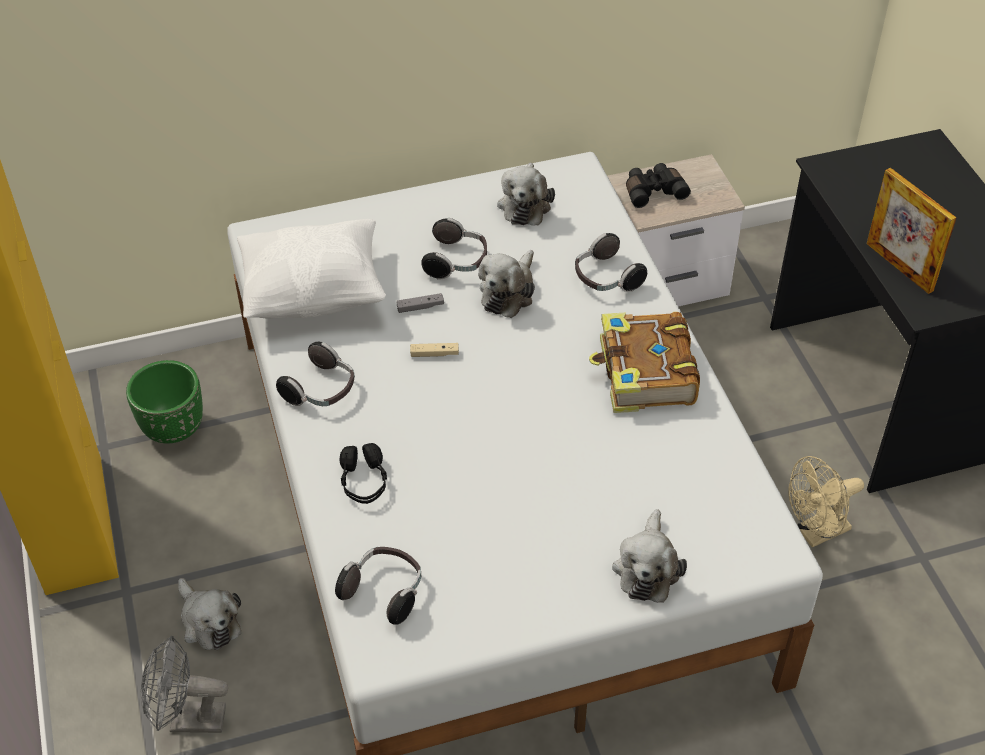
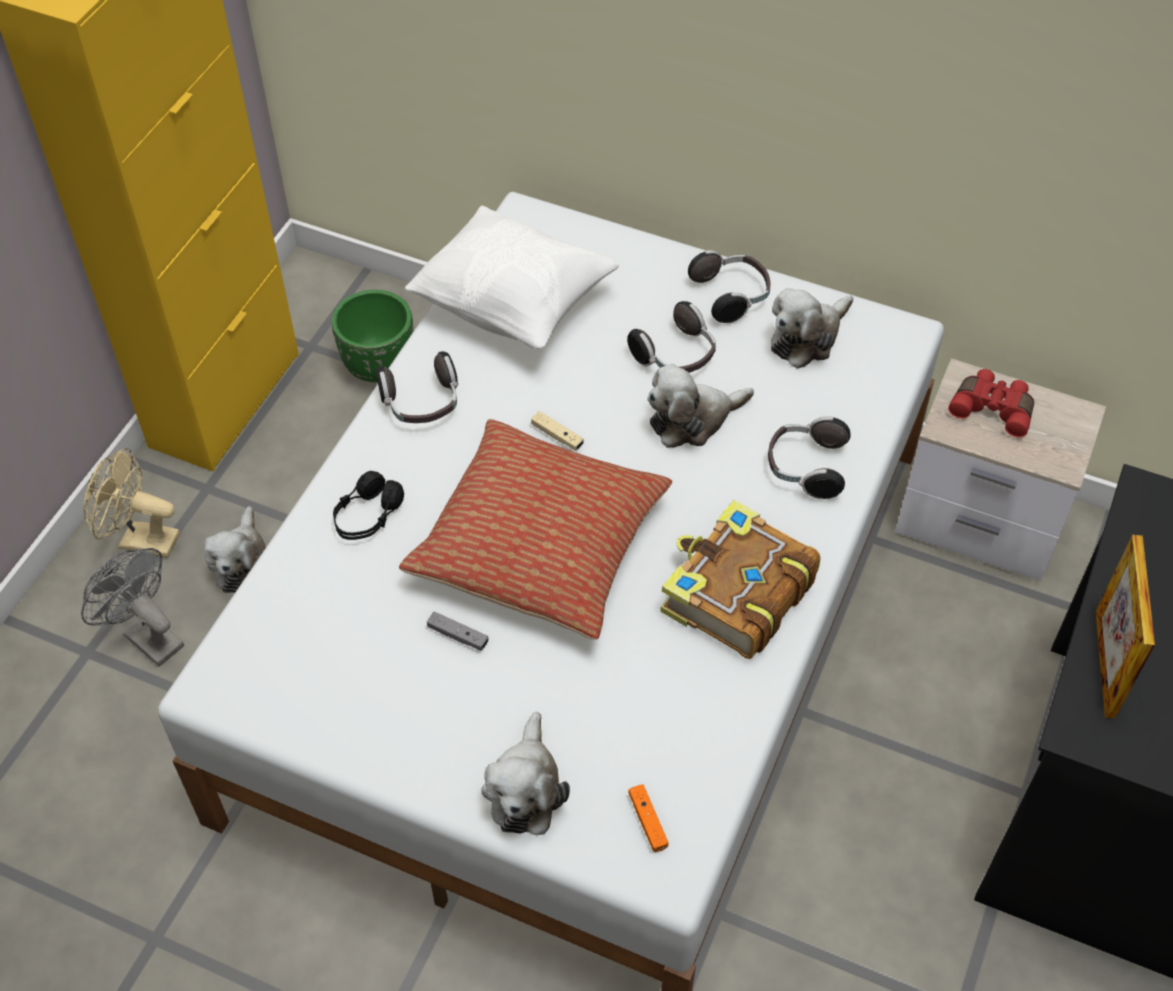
camera: 40 degrees right, 5 degrees up
(385, 591) = (278, 631): headphones -> headphones (731, 296)
(420, 307) = (593, 380): grey game controller -> grey game controller (458, 635)
(497, 424) = (540, 545): none -> pillow
(647, 567) = (525, 788): plush toy -> plush toy turned 45 degrees counterclockwise
(653, 191) = (992, 408): black binoculars -> red binoculars
(736, 533) = (648, 821): none -> orange game controller
(816, 533) = (870, 898): beige fan -> beige fan (140, 540)

